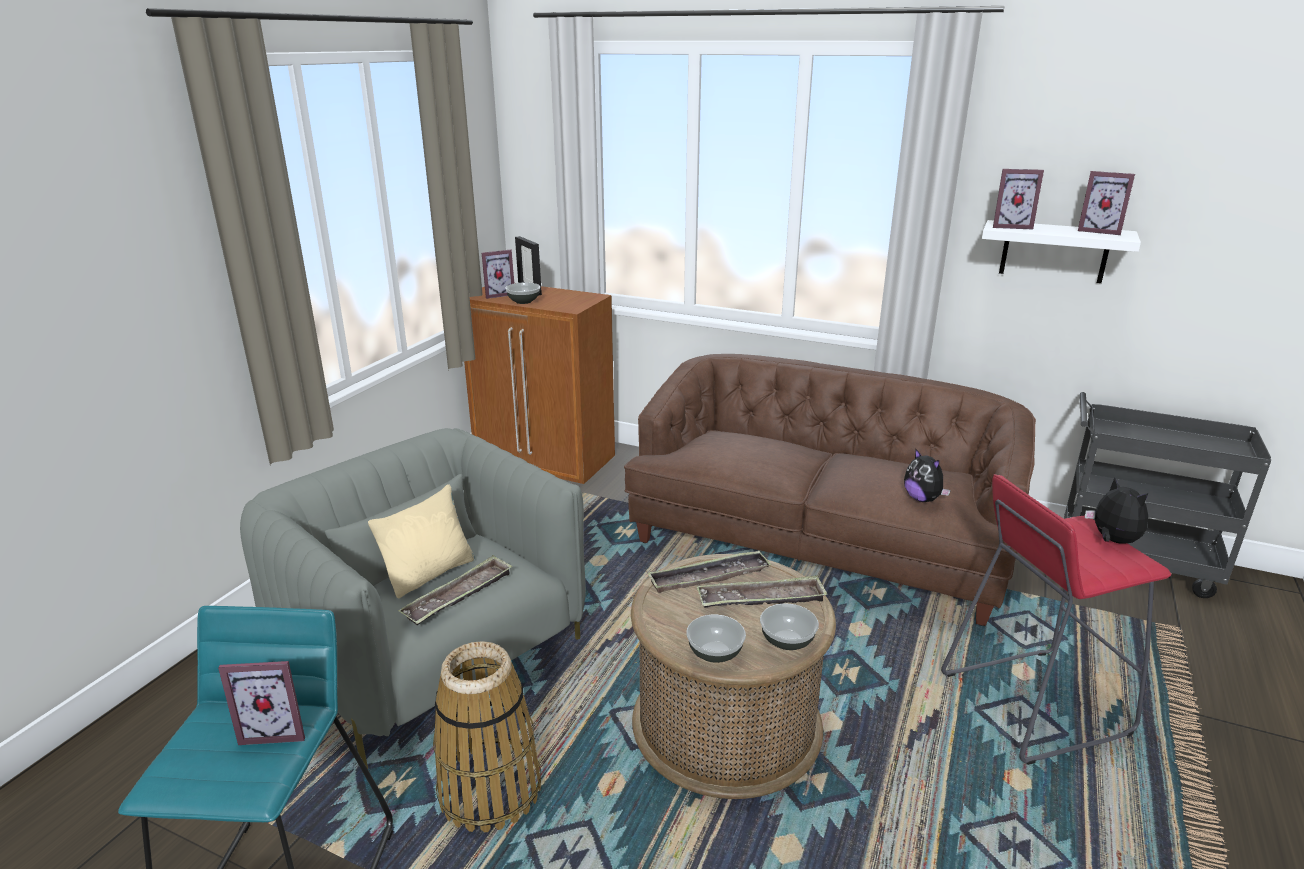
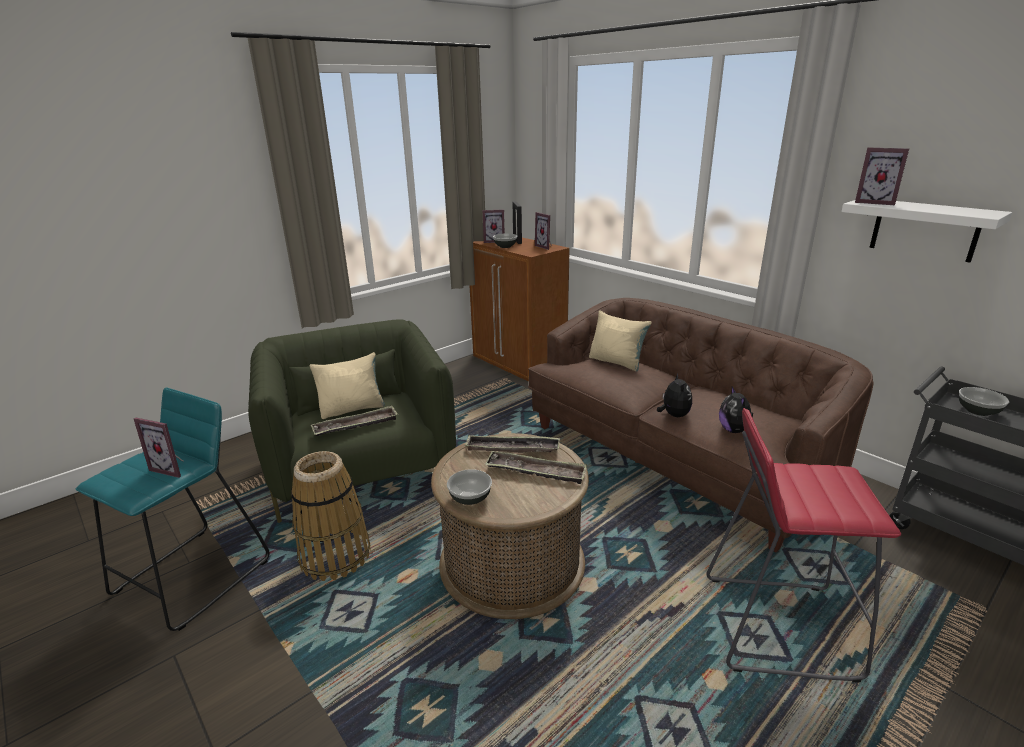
camera: 25 degrees right, 0 degrees up
(435, 657) = (363, 468): grey armchair -> green armchair
(733, 439) = (617, 362): none -> beige pillow
(788, 641) = (529, 504): bowl -> bowl (978, 411)
(1099, 231) = (967, 209): picture frame -> picture frame (546, 246)
(1112, 540) = (858, 492): plush toy -> plush toy (673, 415)

